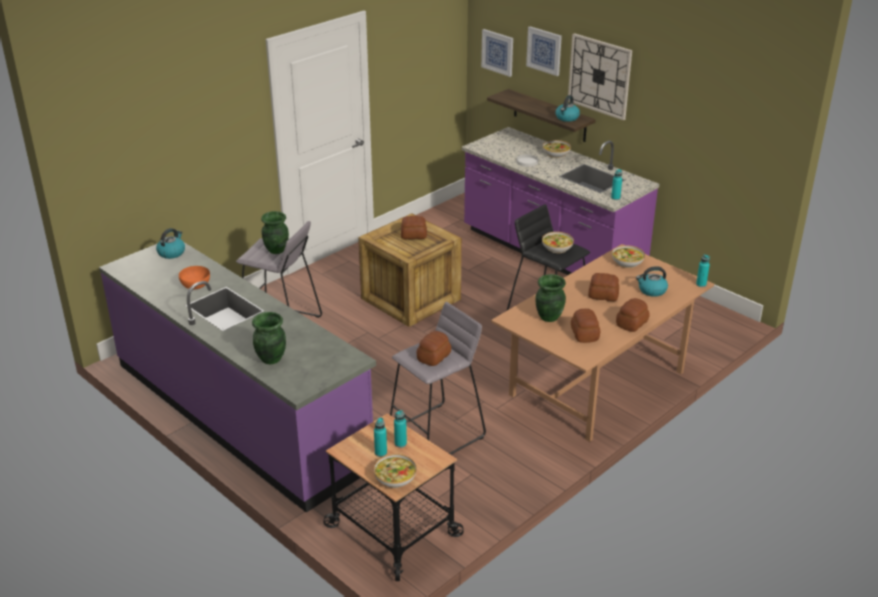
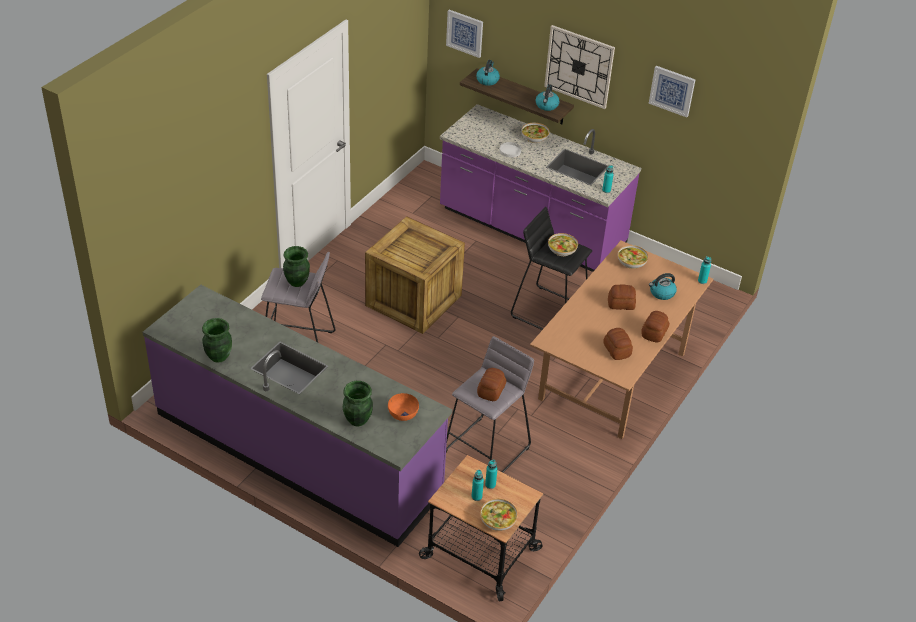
camera: 15 degrees left, 10 degrees up
(171, 252) = (207, 305): kettle -> kettle (487, 80)
(196, 285) = (249, 343): orange bowl -> orange bowl (403, 413)
(413, 235) = (417, 243): bread -> none
(544, 50) = (518, 37): picture -> picture (672, 90)
(548, 317) = (580, 335): green vase -> green vase (218, 356)

